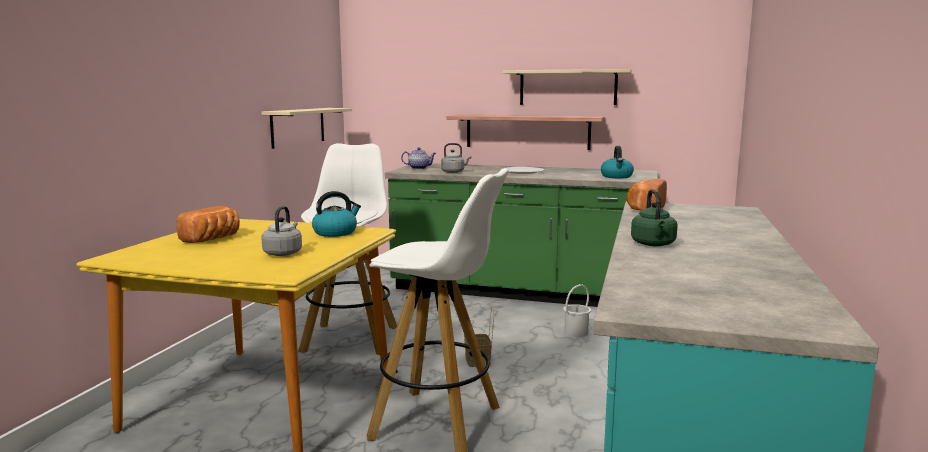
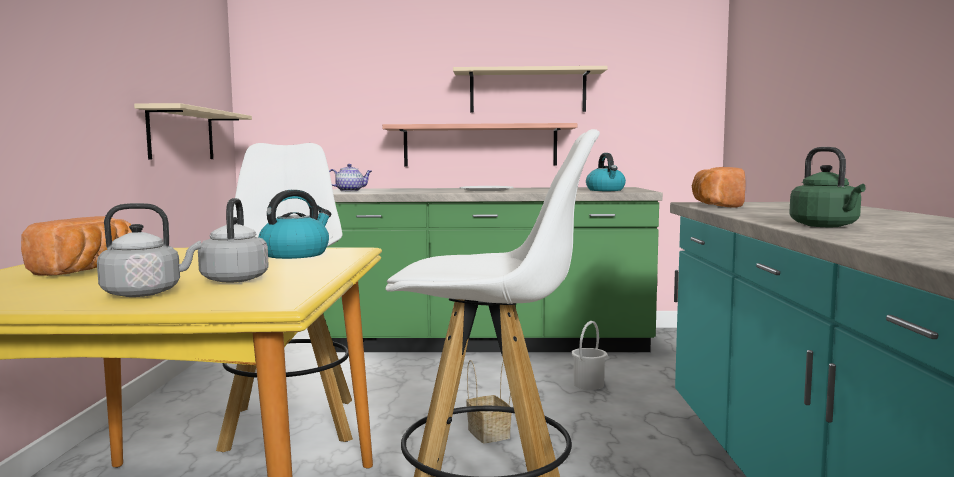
camera: 15 degrees left, 5 degrees down
(454, 172) = (402, 192): grey kettle -> grey kettle (146, 293)

